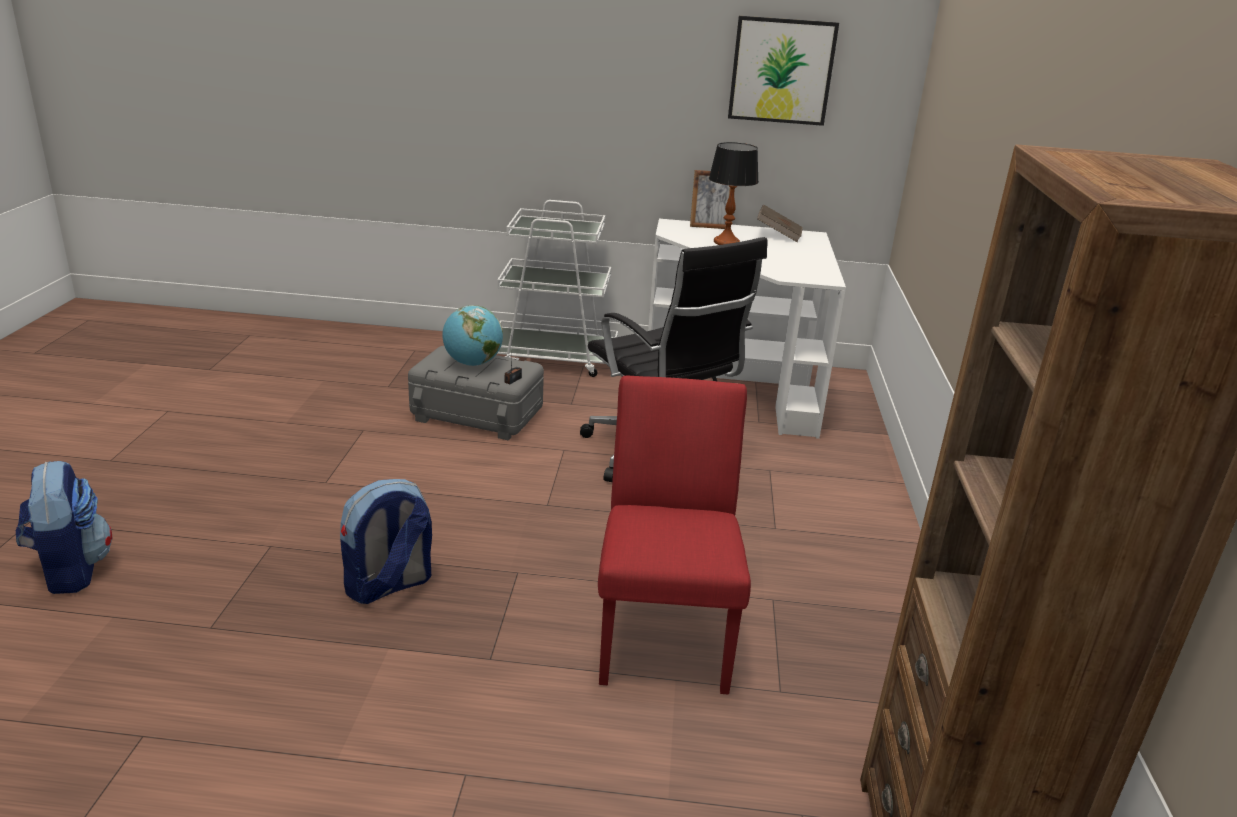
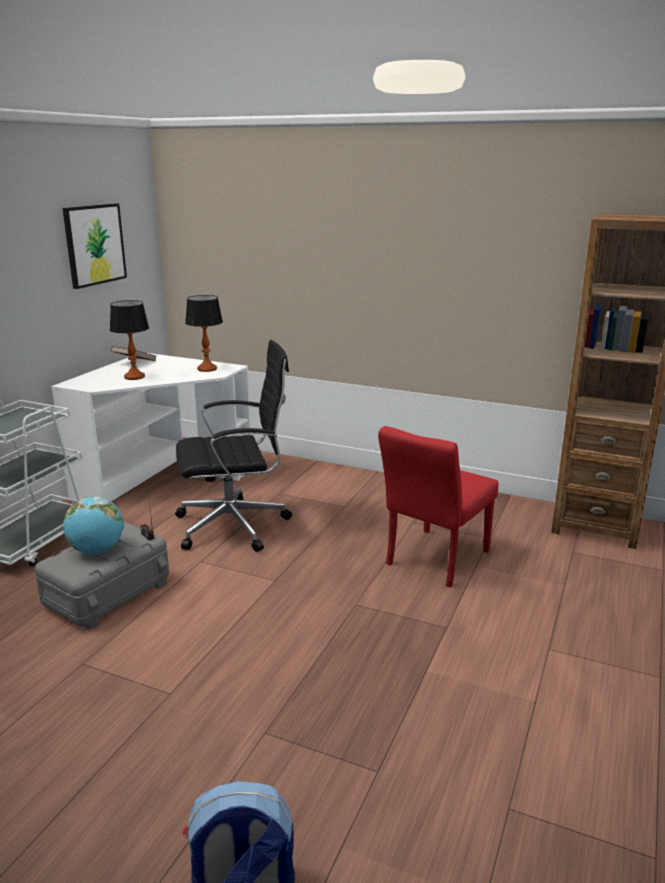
camera: 70 degrees left, 5 degrees down
(389, 586) = (351, 665): backpack -> none
(664, 631) = (433, 561): red chair -> red chair turned 75 degrees counterclockwise
(709, 226) = (92, 375): picture frame -> none
(800, 268) = (207, 369): none -> table lamp

